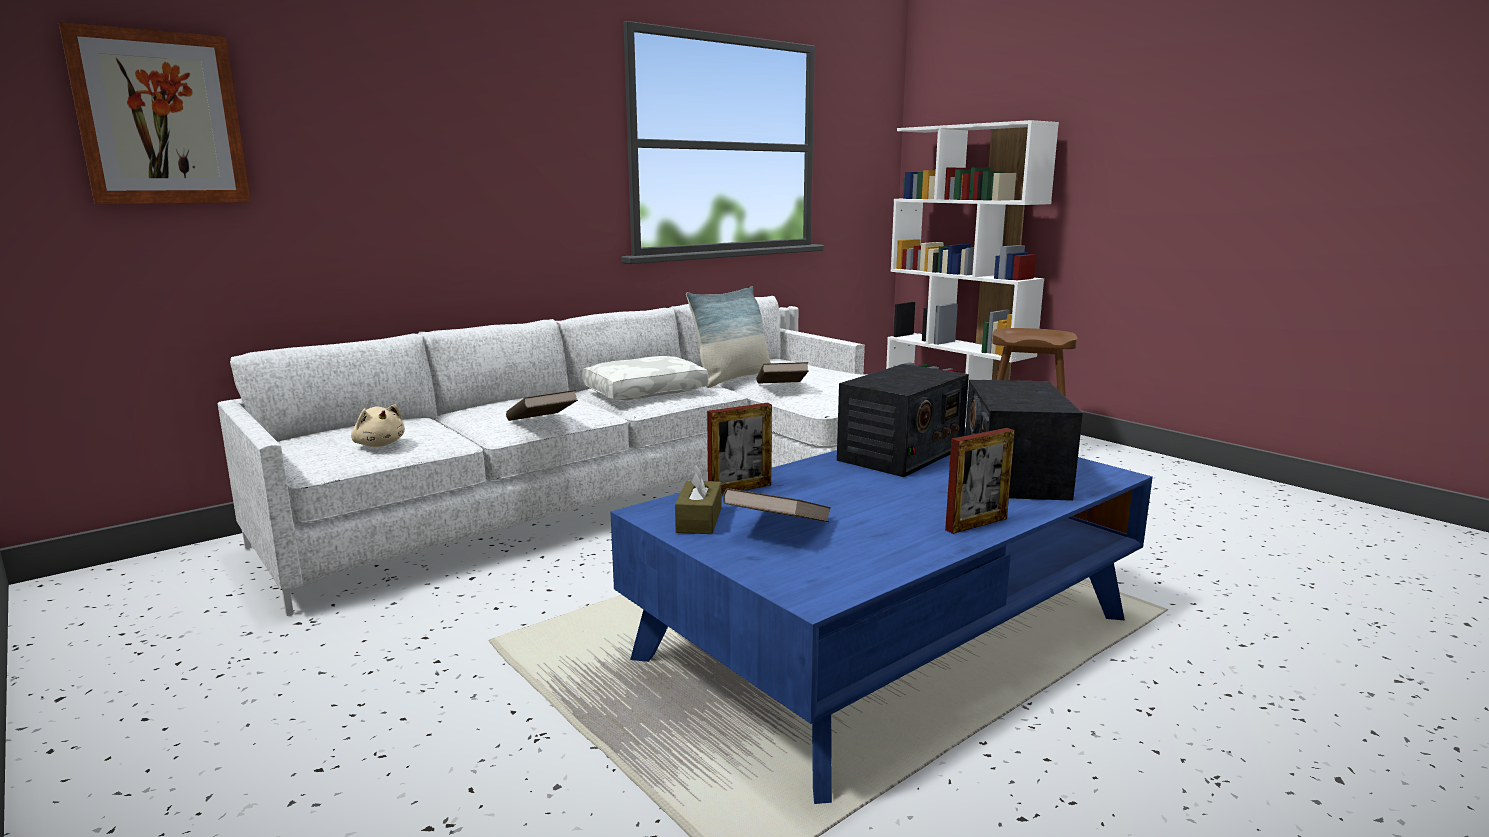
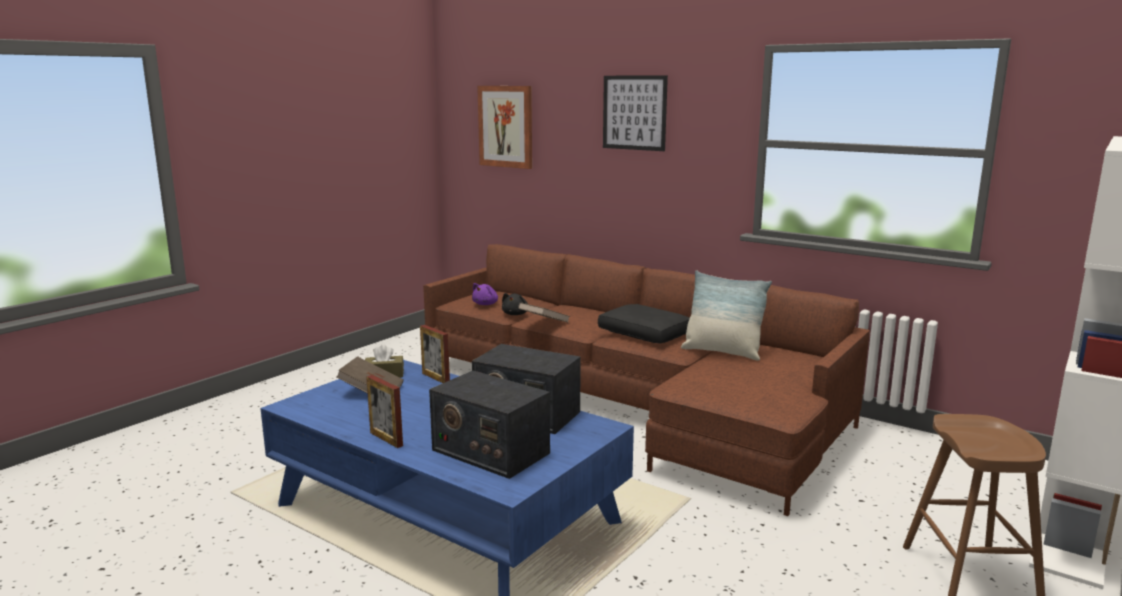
camera: 75 degrees right, 0 degrees up
(379, 444) = (486, 304): beige plush toy -> purple plush toy
(456, 99) = (634, 112): none -> picture
(456, 436) = (516, 314): none -> black plush toy
(633, 494) = (635, 404): white sofa -> brown sofa
(645, 391) = (646, 333): white pillow -> black pillow
(781, 388) = (703, 368): brown book -> none
(1013, 475) = (490, 451): radio -> radio turned 135 degrees counterclockwise

